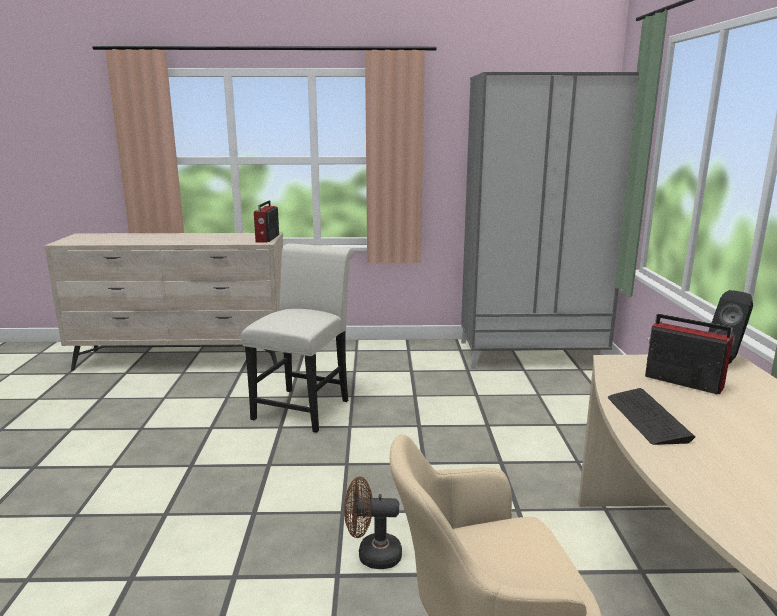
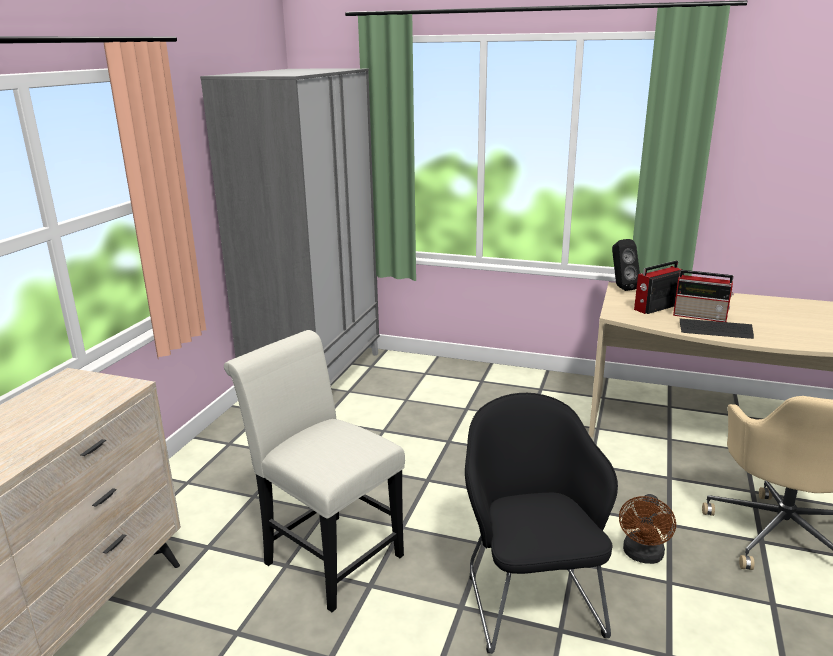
camera: 70 degrees left, 5 degrees up
(267, 239) = (103, 382): radio -> radio (701, 316)
(287, 494) = (530, 598): none -> black armchair

